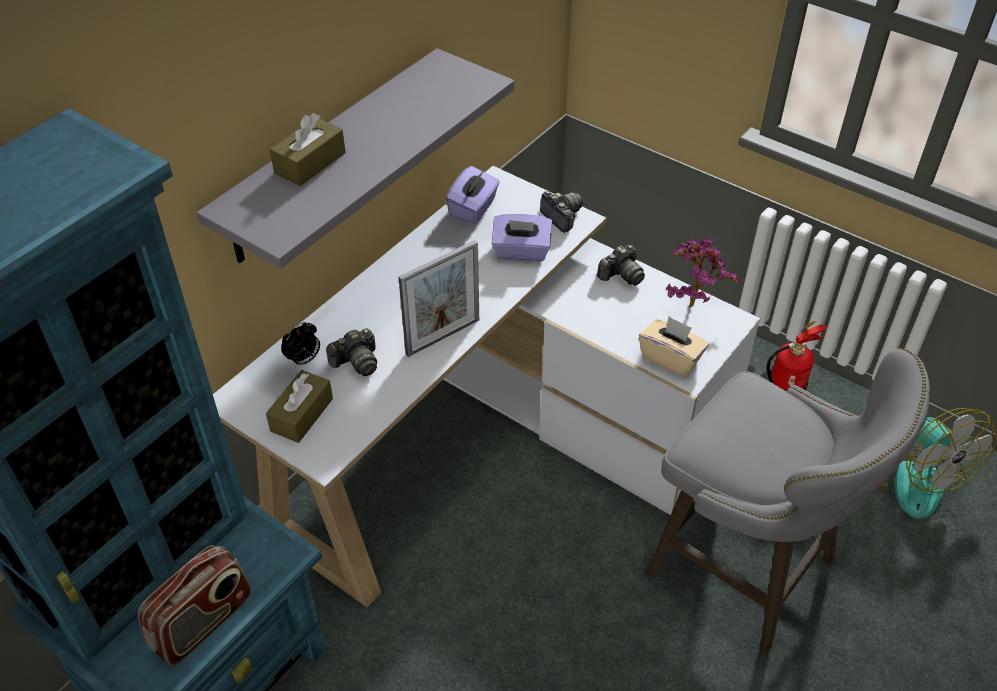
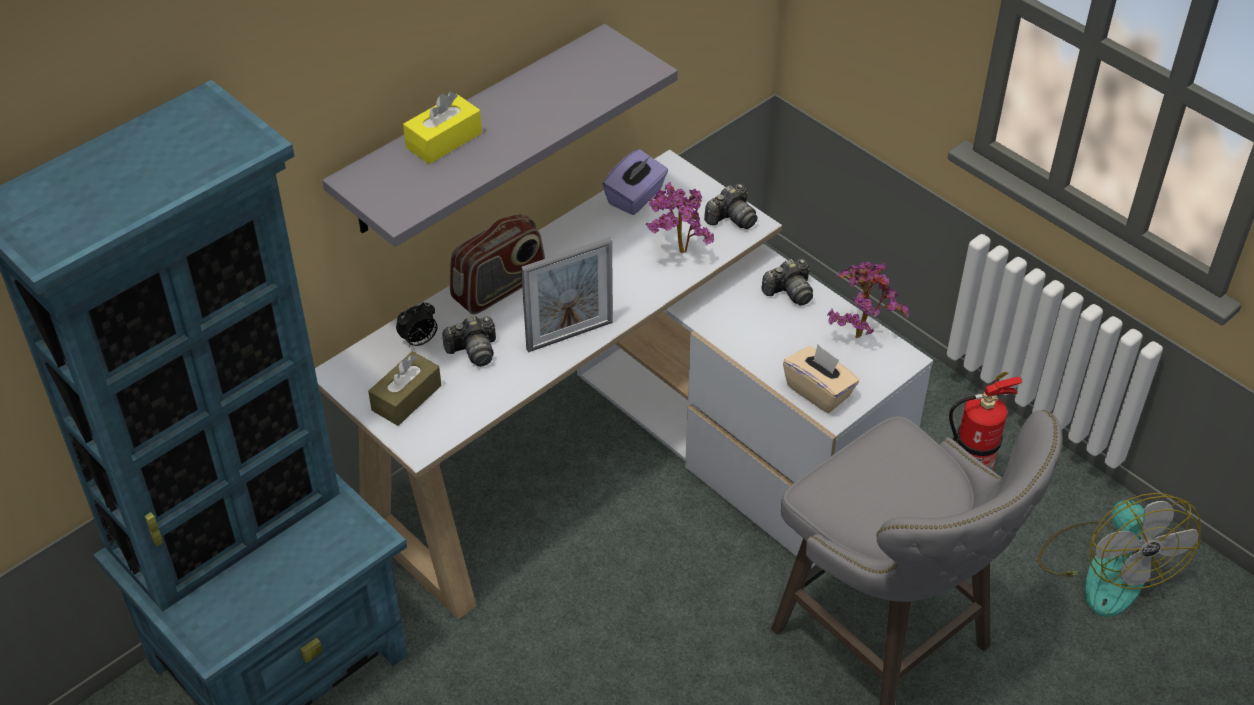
camera: 10 degrees right, 0 degrees up
(203, 623) = (278, 591): radio -> radio (499, 288)
(310, 163) = (444, 140): brown tissue box -> yellow tissue box
(521, 252) = (676, 253): purple tissue box -> potted plant
(561, 217) = (731, 218): camera -> camera turned 75 degrees clockwise

